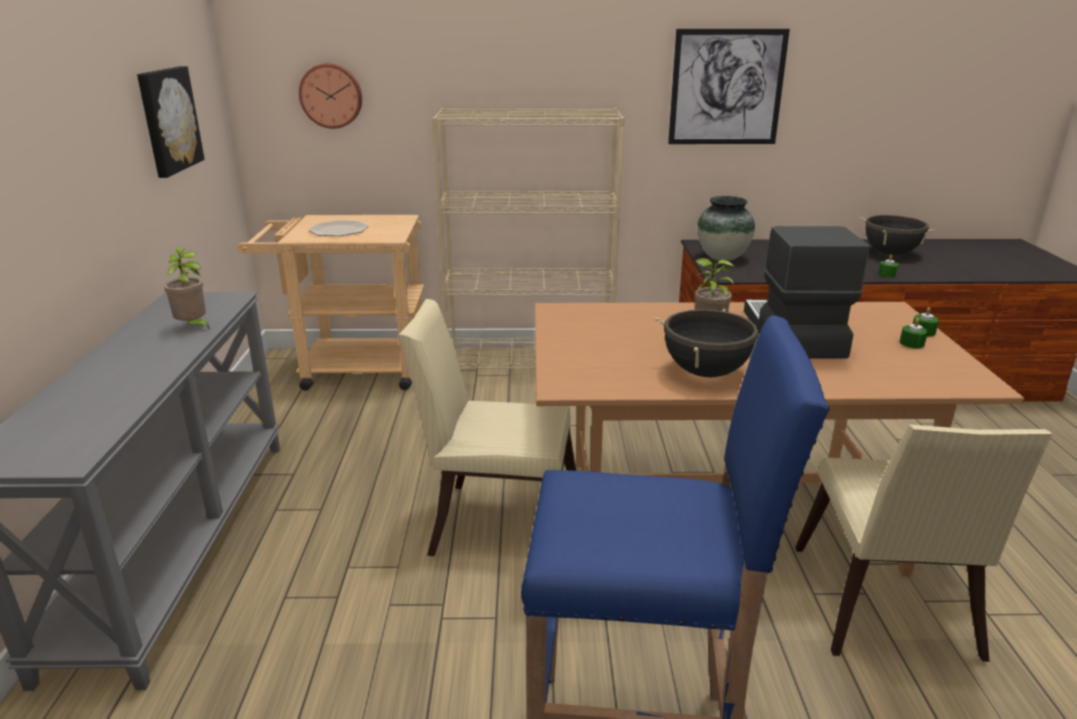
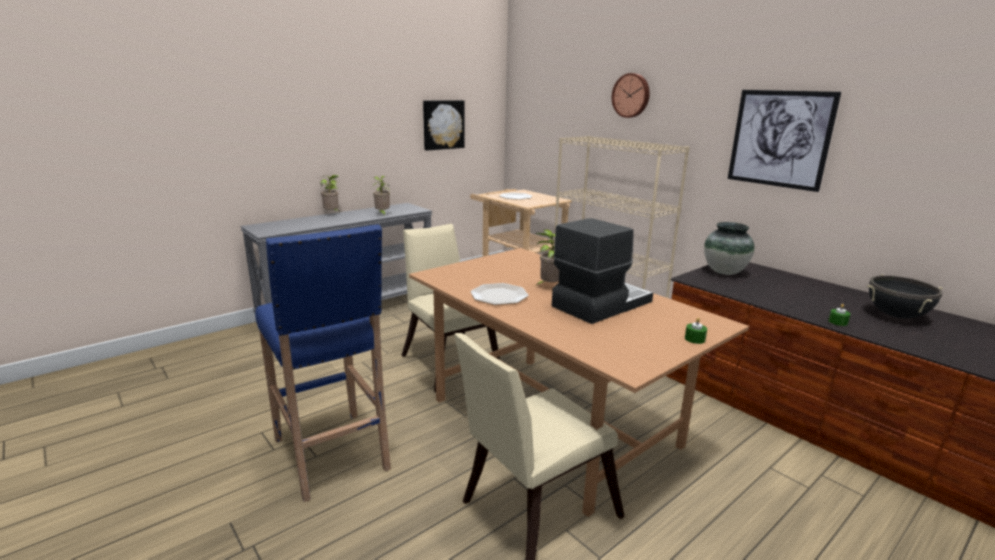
camera: 50 degrees right, 5 degrees down
(85, 363) = (332, 213): none -> potted plant
(331, 95) = (544, 123): wall clock -> wall clock (631, 95)
(706, 372) = (499, 296): black cooking pot -> plate
(911, 343) = (662, 338): green candle -> none

